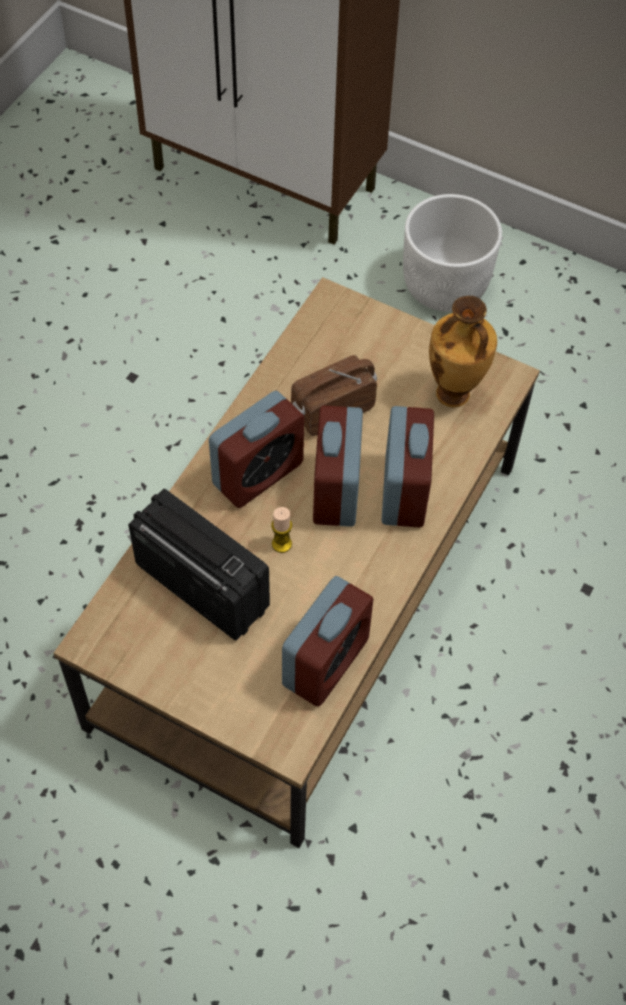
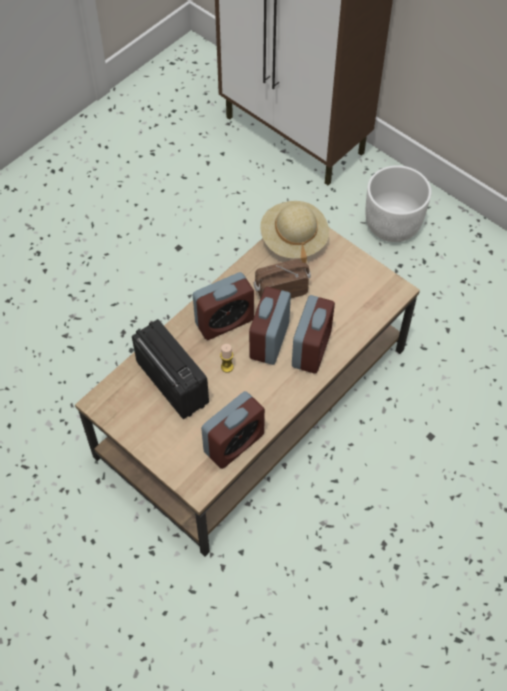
camera: 15 degrees right, 0 degrees up
(329, 329) = (293, 240): none -> beige hat
(453, 396) = (359, 296): vase -> none

